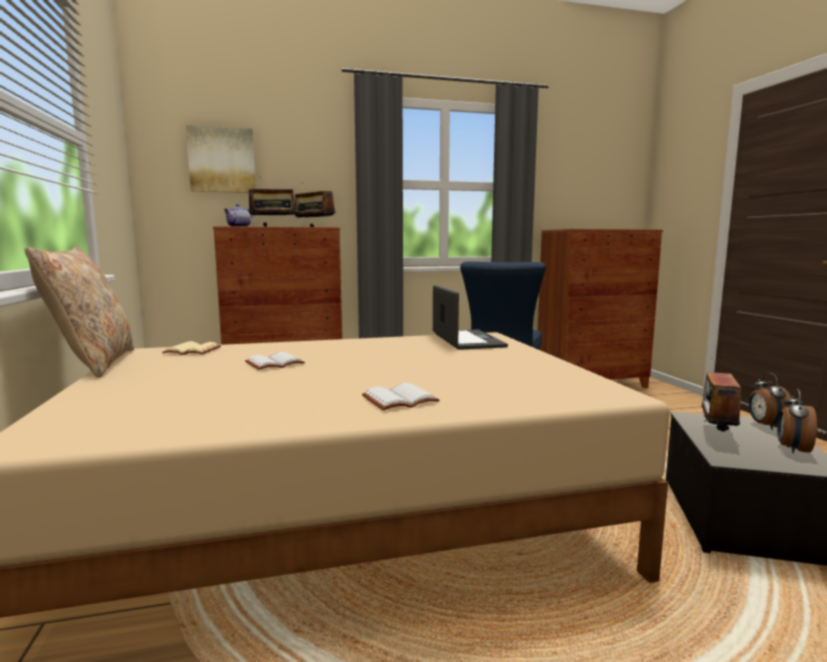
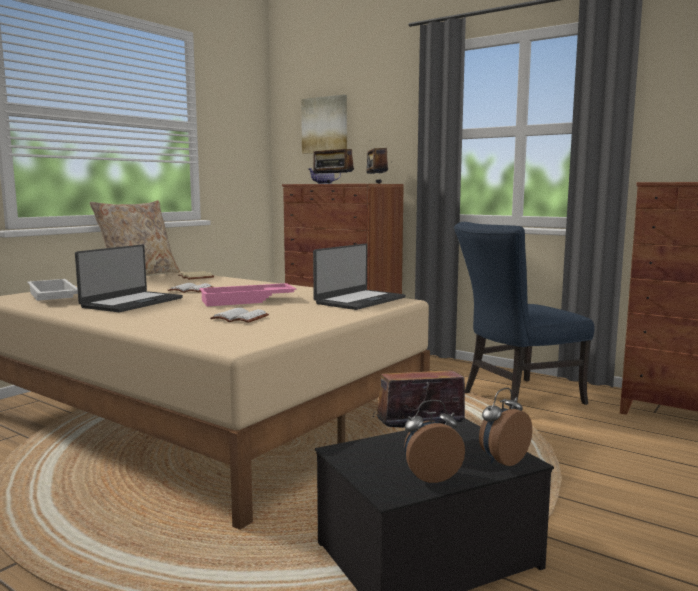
camera: 50 degrees right, 0 degrees up
(125, 417) = (52, 297): none -> white tray
(291, 391) = (131, 302): none -> laptop
(393, 360) = (247, 300): none -> pink tray
(399, 400) = (139, 317): white book -> white book (238, 318)

